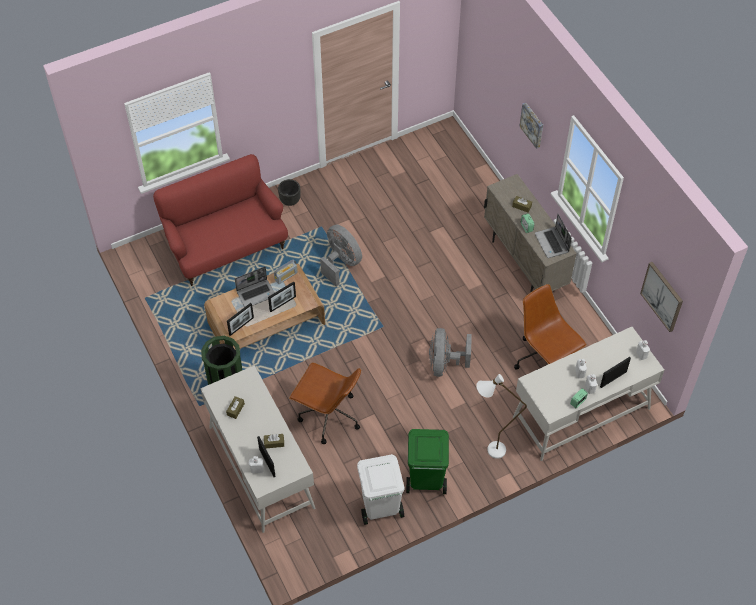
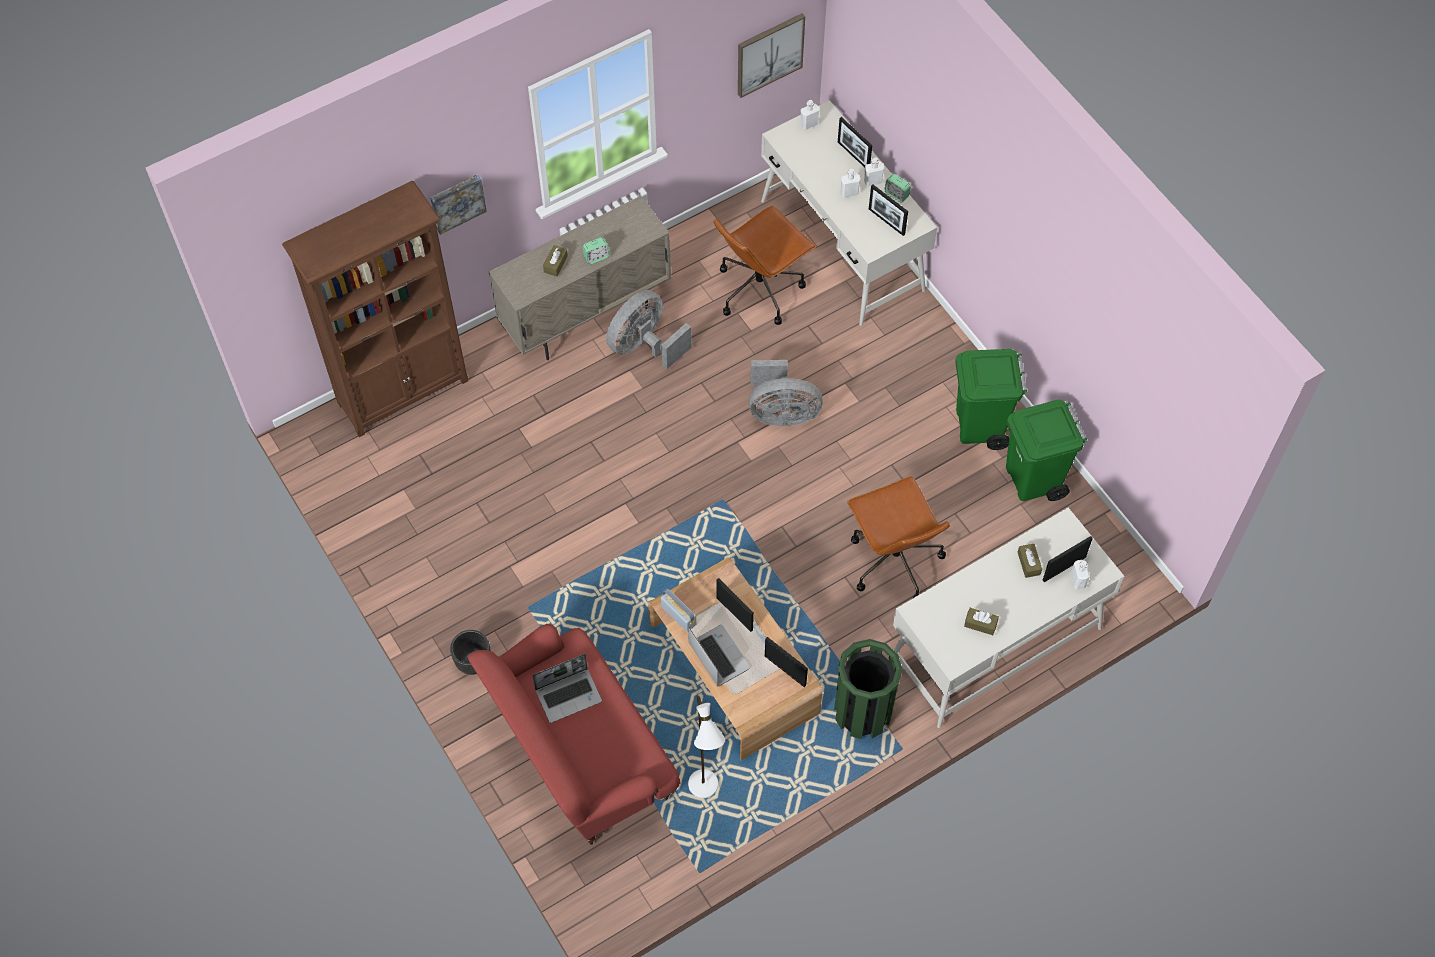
camera: 95 degrees left, 5 degrees up
(328, 416) = (893, 560): brown office chair -> brown office chair turned 135 degrees clockwise
(341, 263) = (603, 569): grey fan -> grey fan (644, 345)
(380, 508) = (1033, 480): white trash can -> green trash can
(473, 172) = (404, 391): none -> brown bookcase
(489, 451) = (920, 351): white floor lamp -> white floor lamp (706, 795)
(552, 243) = (625, 224): laptop -> laptop (569, 695)
(554, 393) = (886, 221): none -> picture frame

